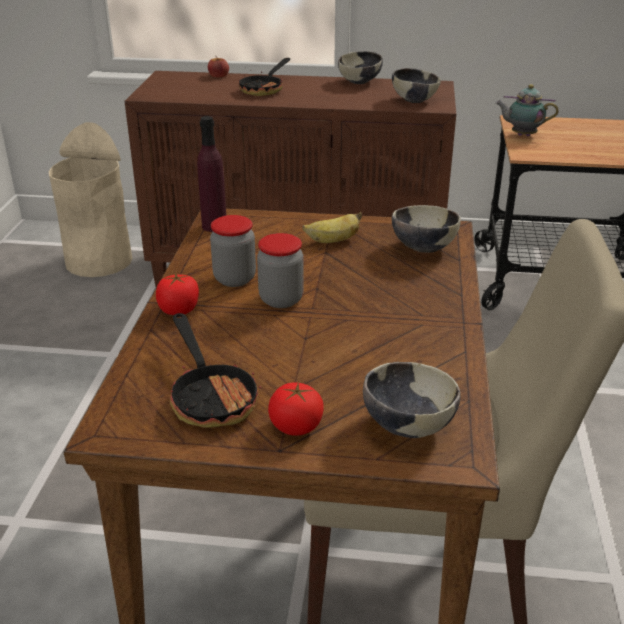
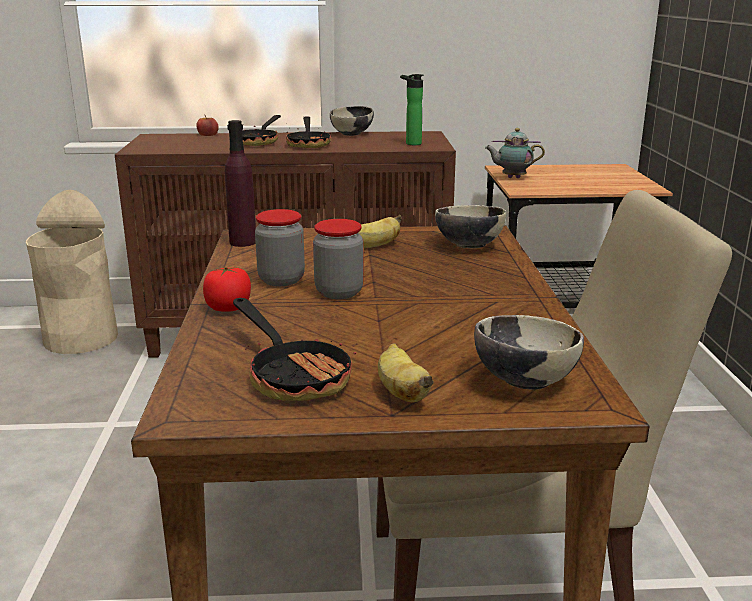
camera: 10 degrees left, 10 degrees down
(296, 426) = (401, 392): tomato -> banana
(312, 95) = (308, 144): none -> frying pan
(414, 100) = (411, 143): bowl -> bottle

